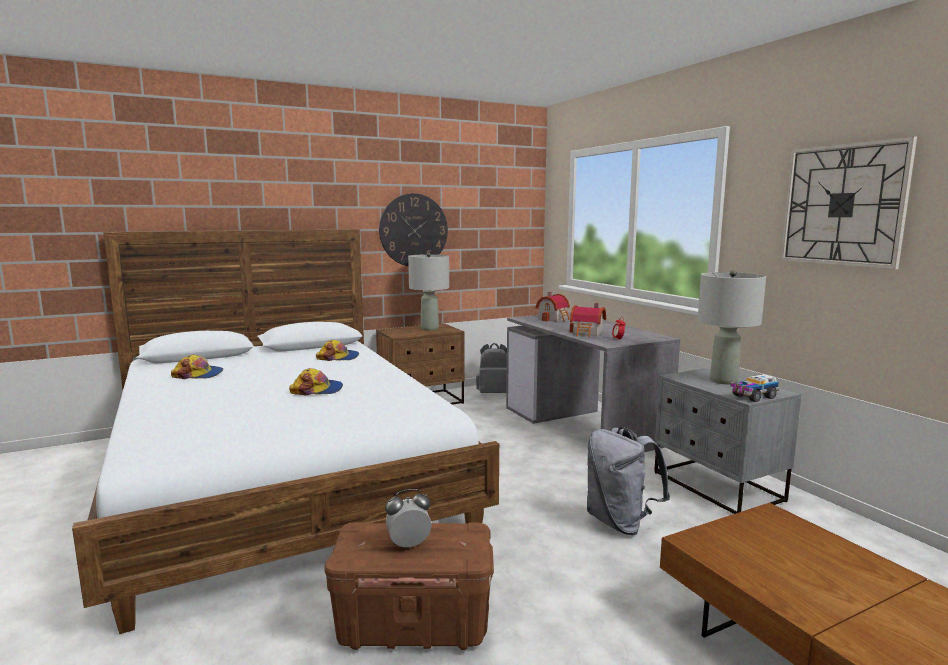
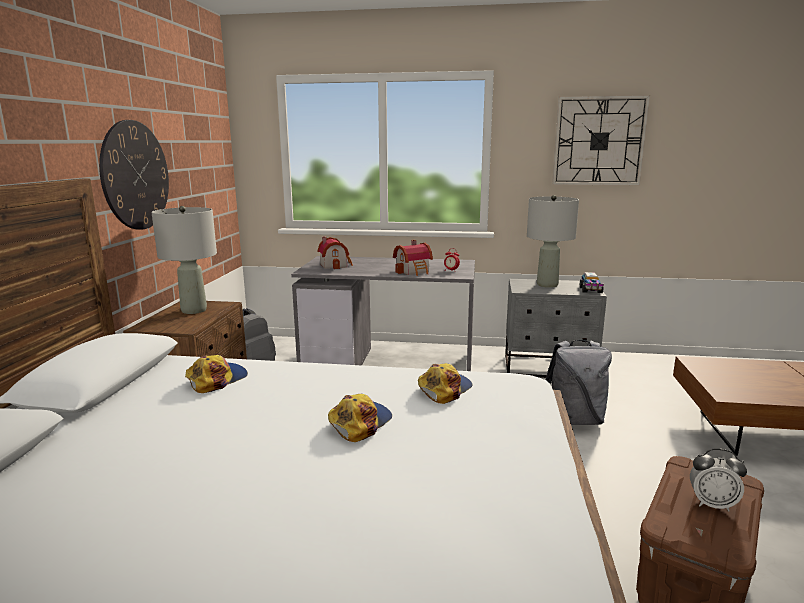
camera: 55 degrees left, 5 degrees up
(198, 374) = (100, 505): cap -> cap (444, 389)
(409, 545) = (712, 504): alarm clock -> alarm clock turned 90 degrees counterclockwise

